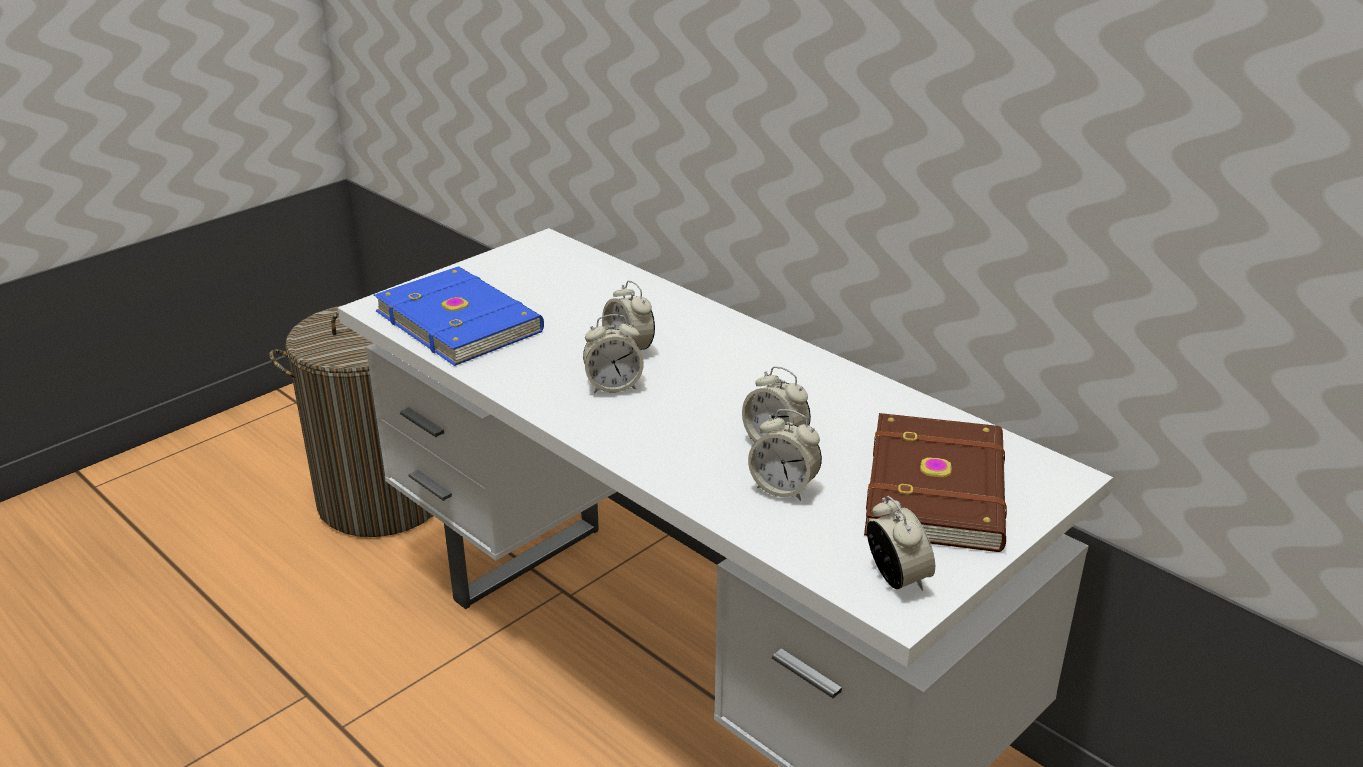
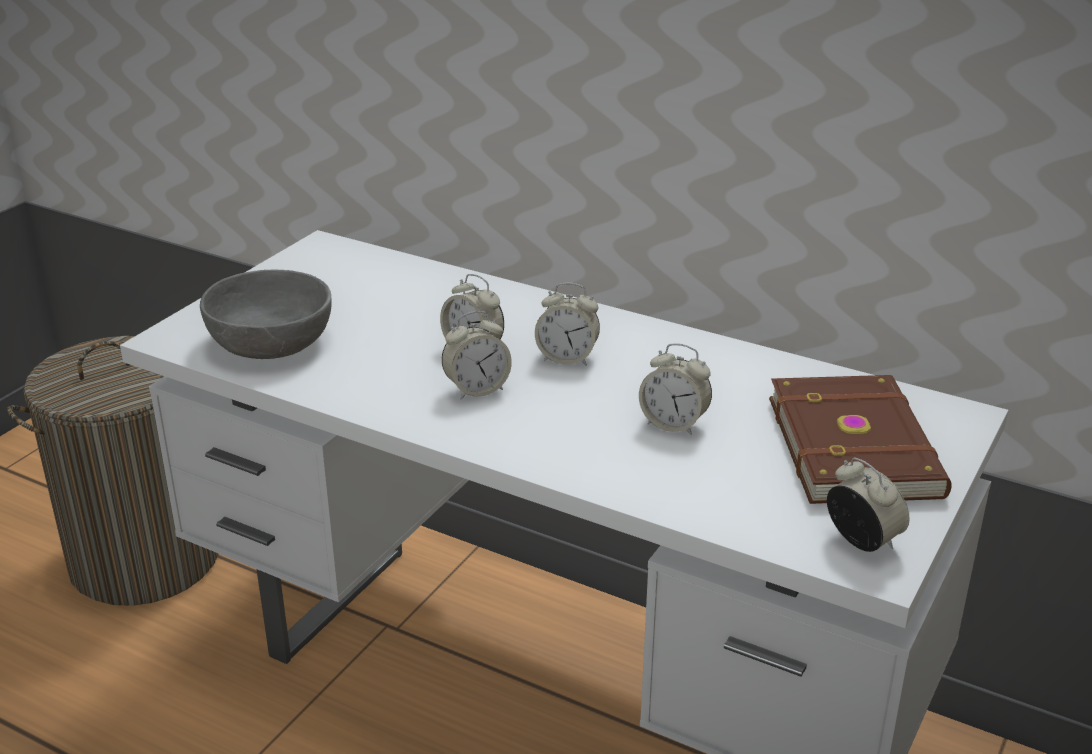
camera: 15 degrees left, 0 degrees up
(460, 320) = (271, 341): blue book -> grey bowl
(783, 488) = (706, 469): alarm clock -> alarm clock (567, 358)

